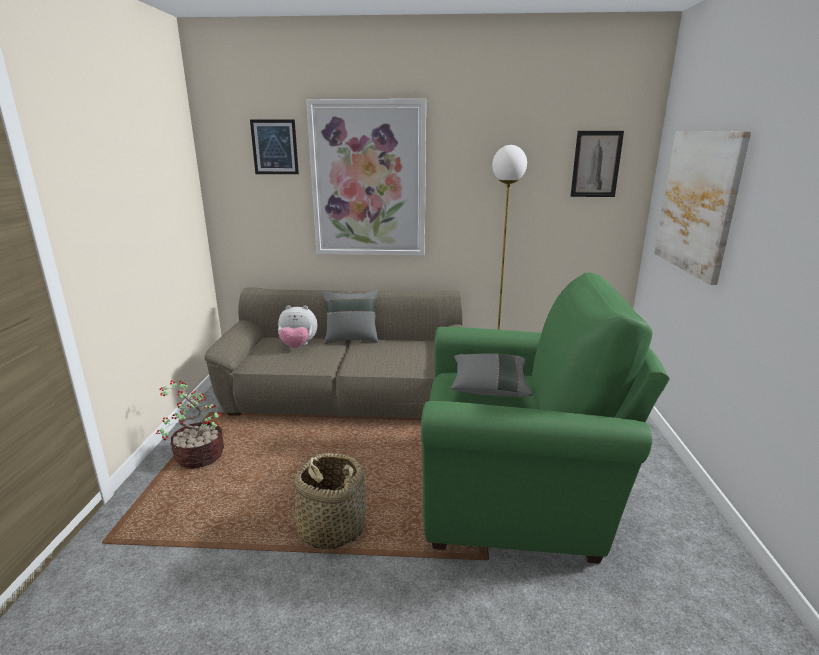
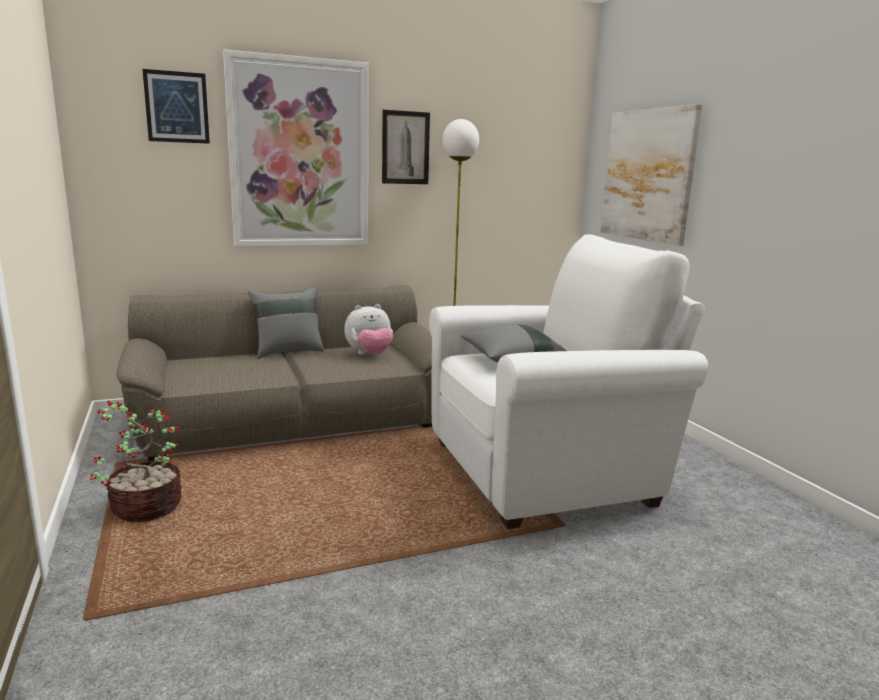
camera: 25 degrees left, 5 degrees down
(298, 346) = (225, 363): plush toy -> plush toy (369, 355)
(331, 528) = (384, 537): basket -> none
(517, 493) = (549, 471): green armchair -> white armchair
(596, 164) = (536, 145): picture -> picture (405, 148)

